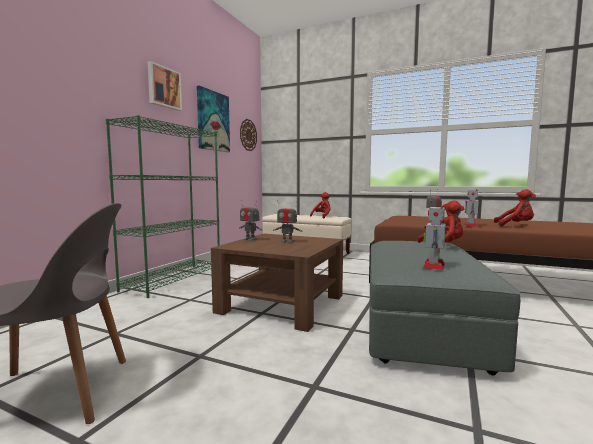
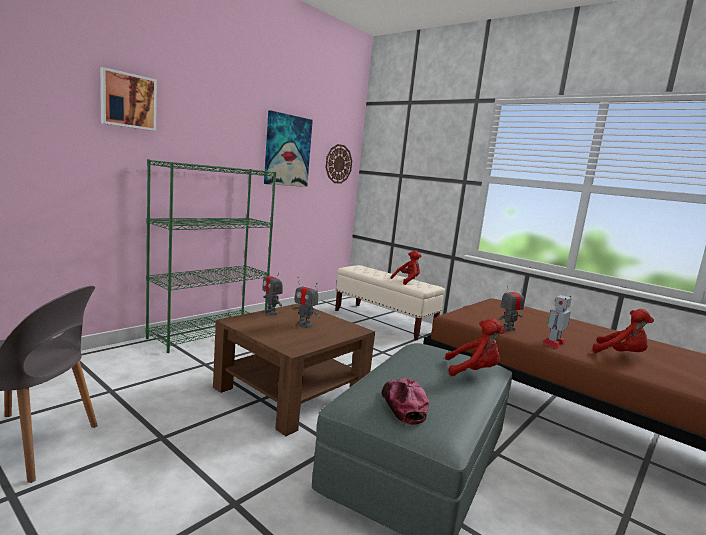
camera: 15 degrees right, 5 degrees up
(163, 87) = (223, 117): picture -> picture (128, 101)
(433, 265) = (402, 405): toy robot -> cap

